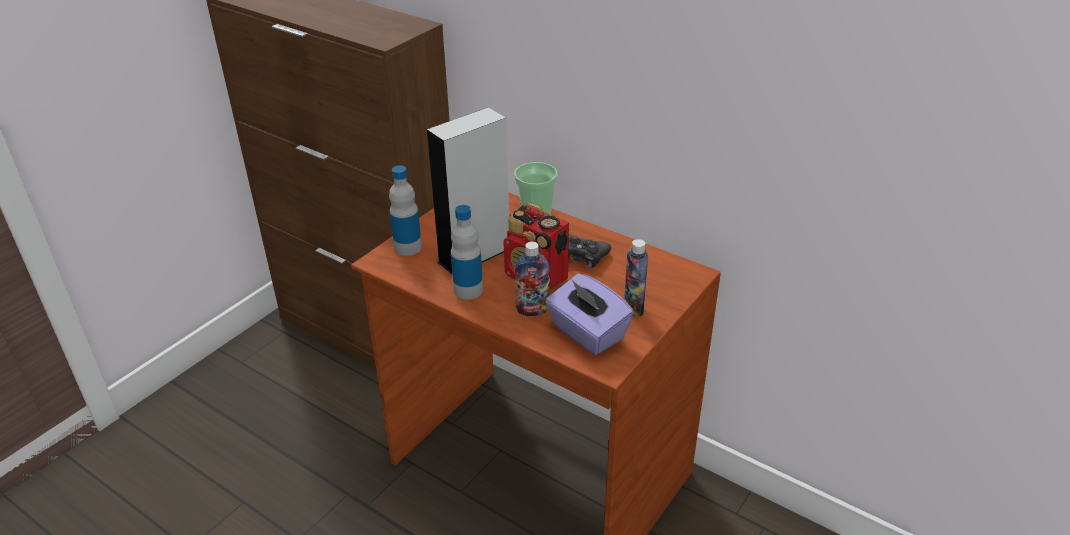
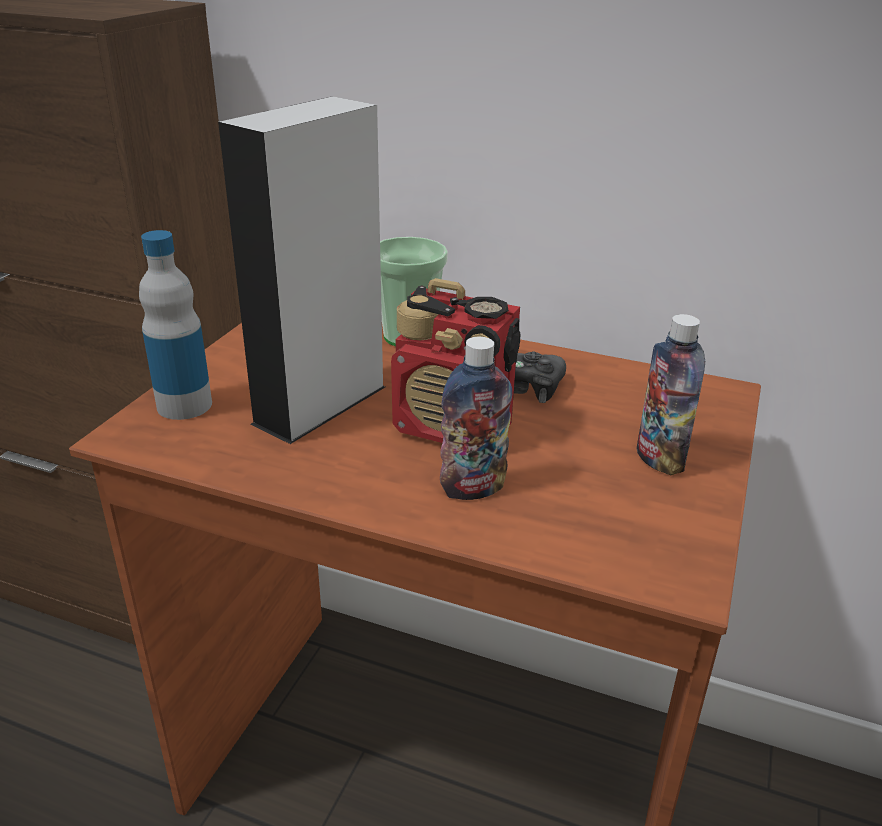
camera: 15 degrees left, 5 degrees down
(468, 290) = (328, 466): bottle -> none
(587, 333) = (602, 517): purple tissue box -> none

